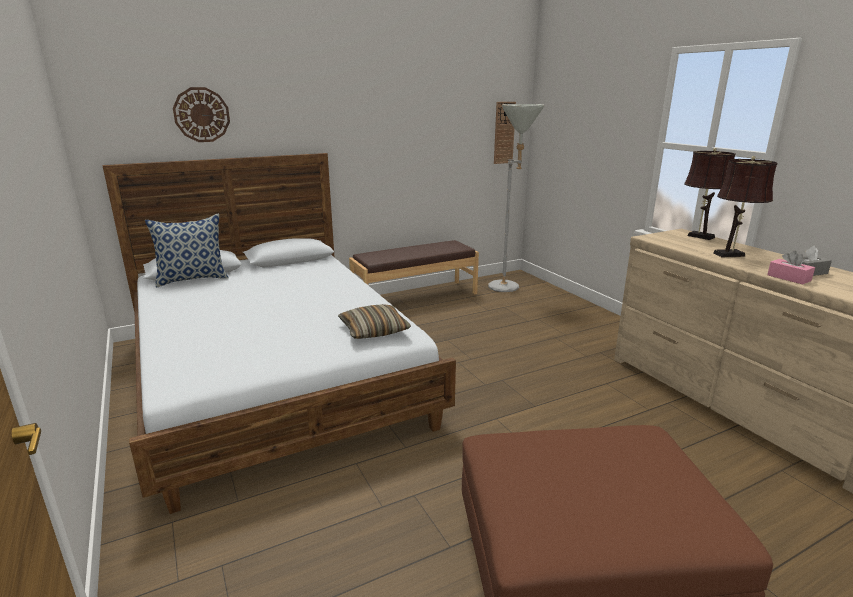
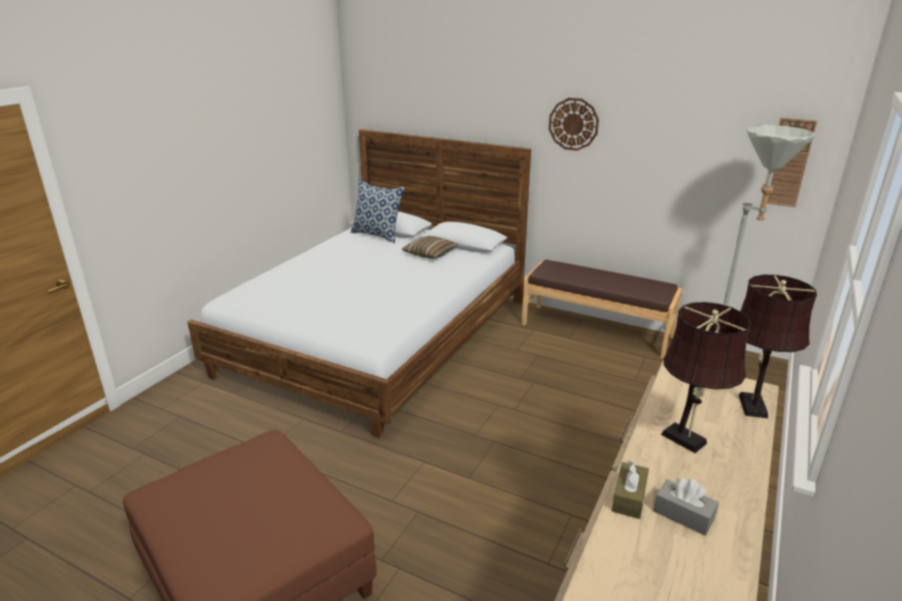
camera: 55 degrees right, 5 degrees up
(201, 115) = (430, 97): wall clock -> wall clock (573, 124)
(374, 330) = (364, 326): pillow -> pillow (430, 253)
(788, 278) = (629, 498): pink tissue box -> brown tissue box

